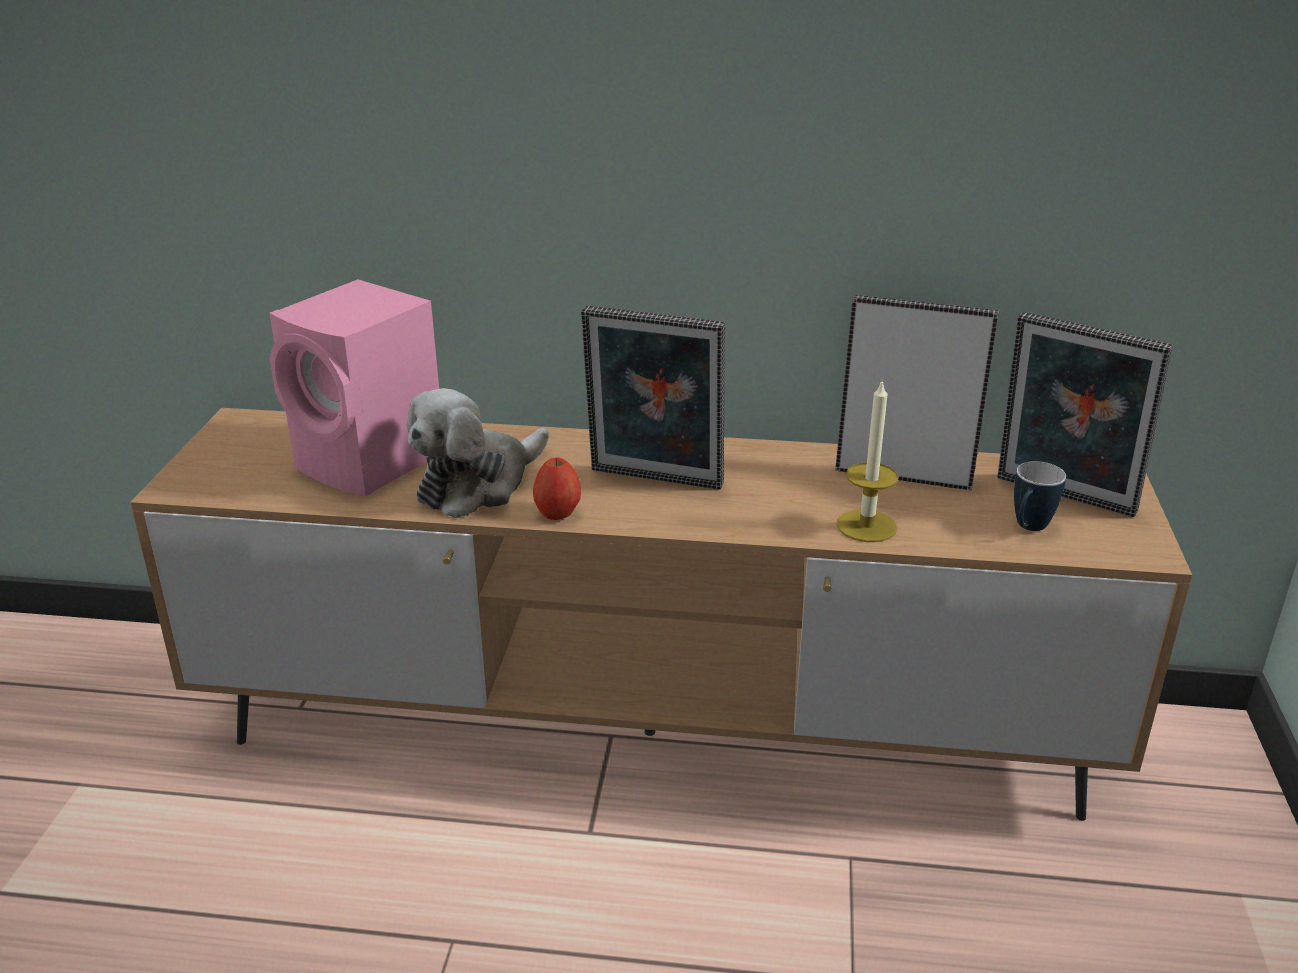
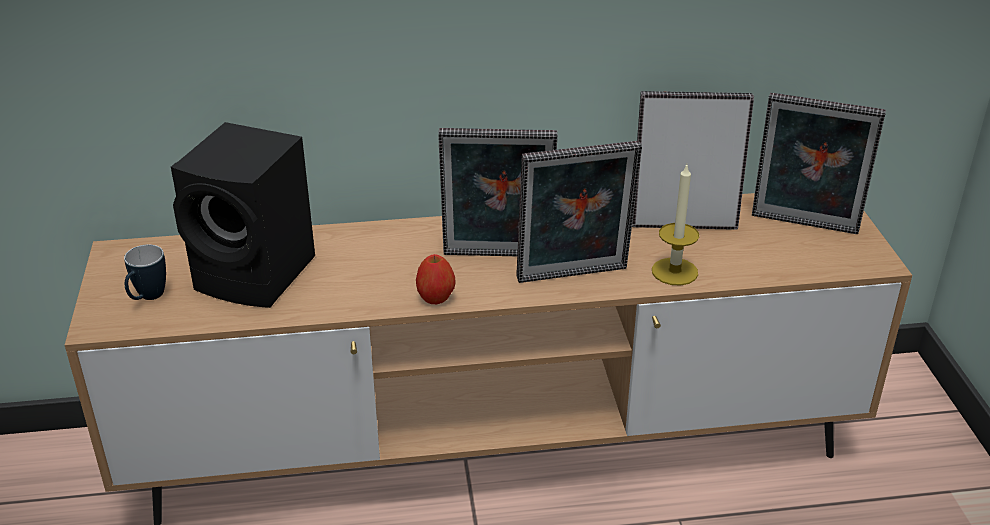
camera: 15 degrees left, 5 degrees up
(372, 463) = (258, 275): pink speaker -> black speaker
(478, 484) = (357, 282): plush toy -> none
(735, 514) = (573, 277): none -> picture frame
(1028, 528) = (789, 255): mug -> mug (147, 298)

